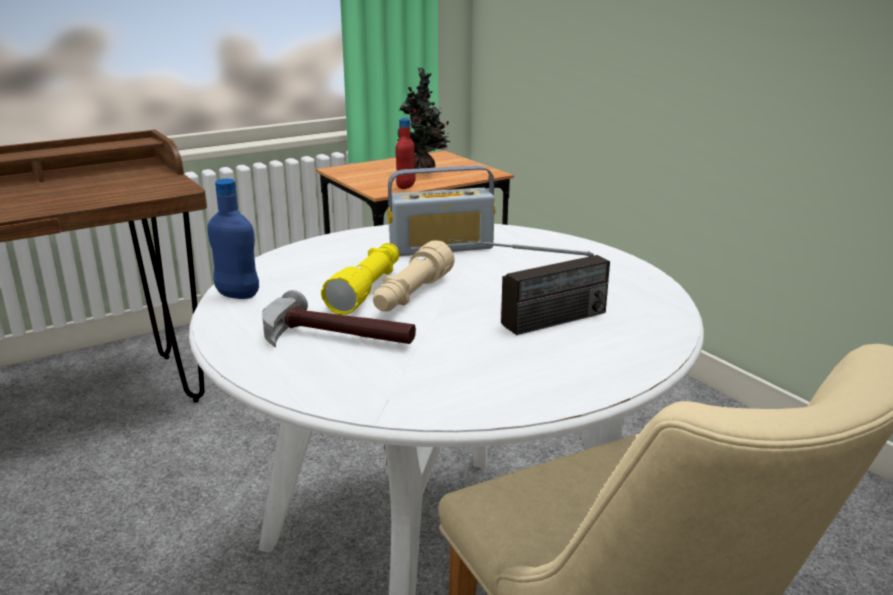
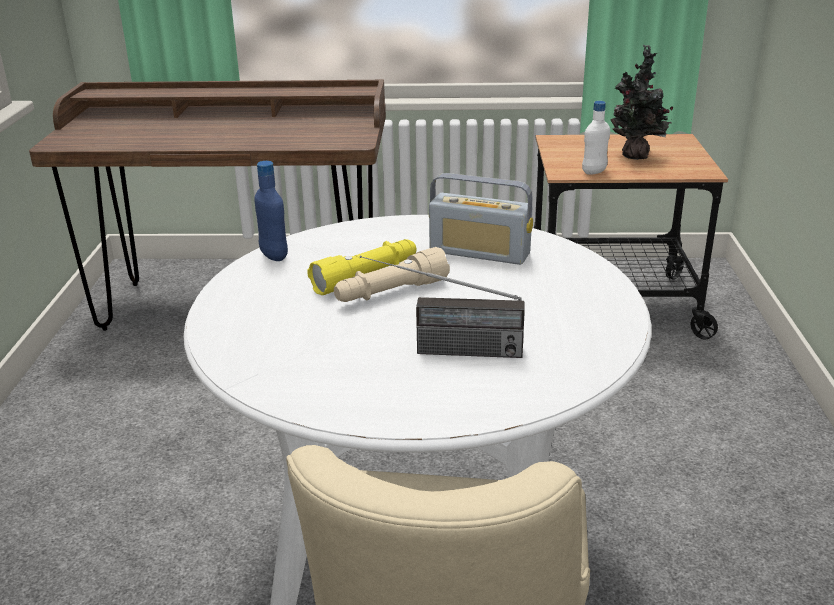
camera: 35 degrees right, 5 degrees up
(335, 339) = (287, 314): hammer -> none
(406, 186) = (594, 172): red bottle -> white bottle

